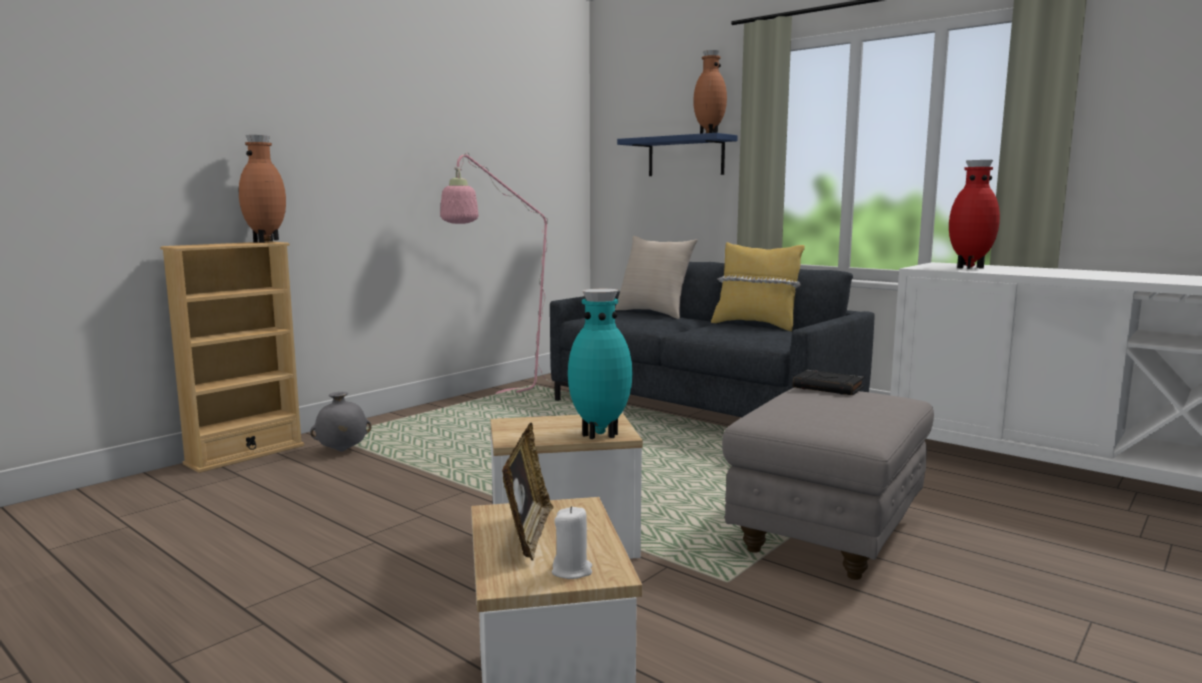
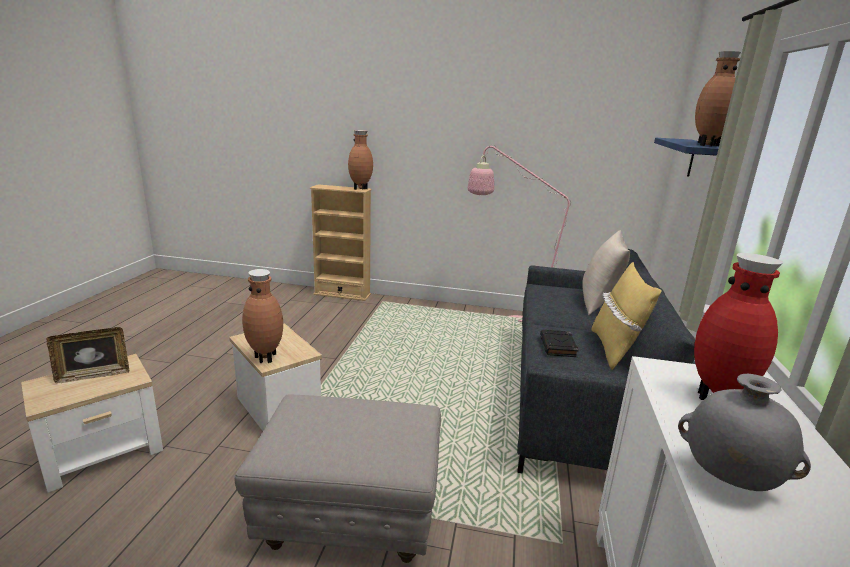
camera: 60 degrees right, 10 degrees up
(342, 451) = (366, 311): grey vase -> grey vase (727, 479)
(572, 571) = (46, 395): white candle -> none
(600, 434) = (266, 357): turquoise vase -> brown vase
(829, 388) = (411, 419): black book -> black book (558, 346)

